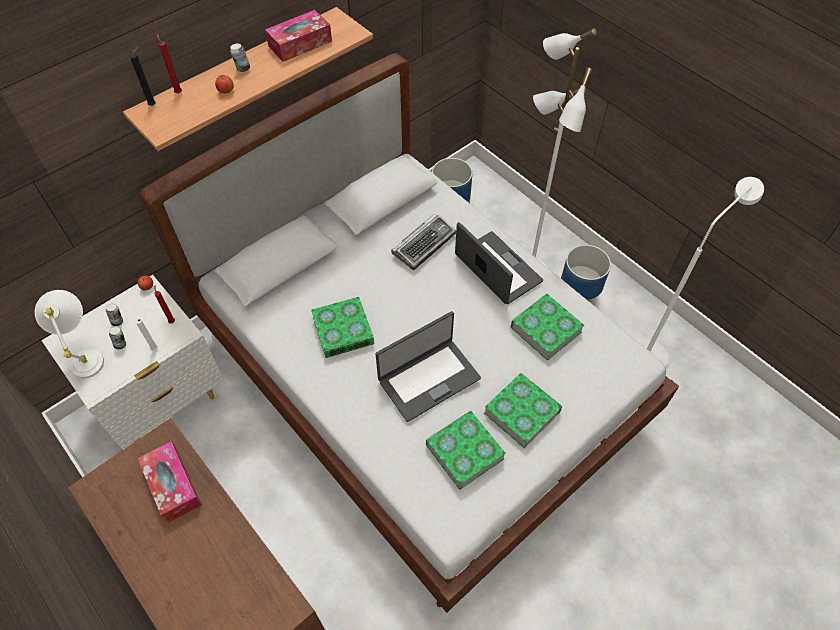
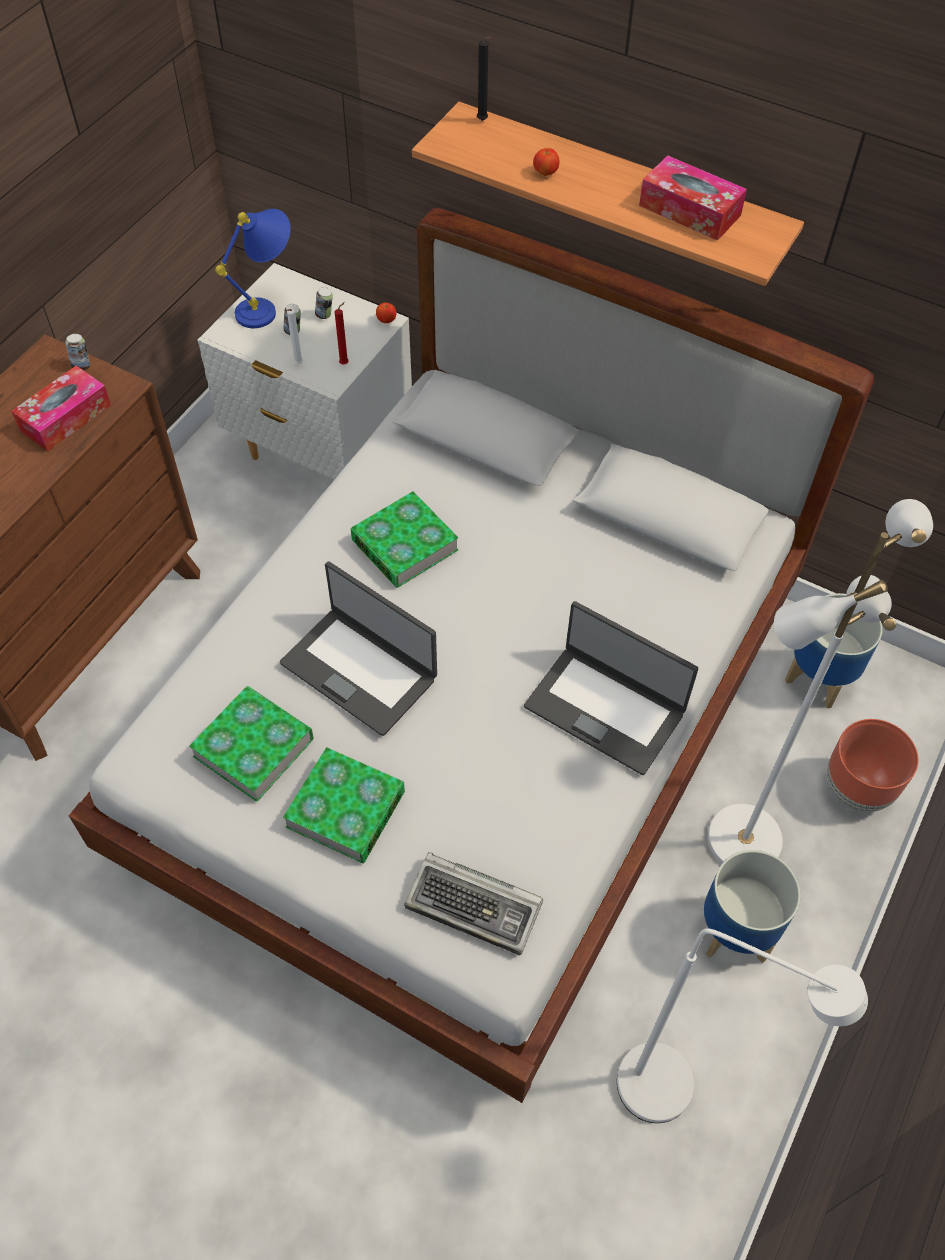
camera: 70 degrees right, 0 degrees up
(86, 354) = (268, 308): white table lamp -> blue table lamp
(178, 92) = (519, 133): red candle -> none
(242, 69) = (599, 173): can -> can (82, 366)
(424, 244) = (608, 596): keyboard -> keyboard (475, 907)
(497, 269) = (605, 708): laptop -> laptop turned 90 degrees clockwise
(517, 220) = (858, 789): none -> brown planter
(546, 329) = (513, 808): book -> none

